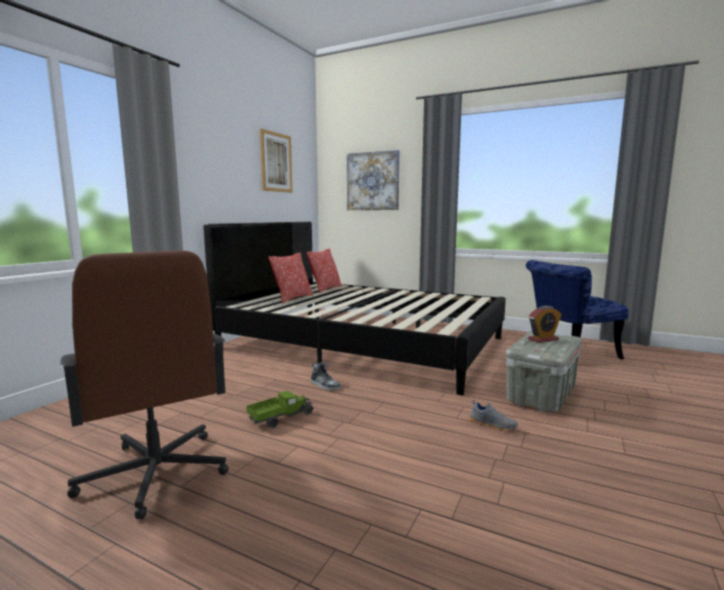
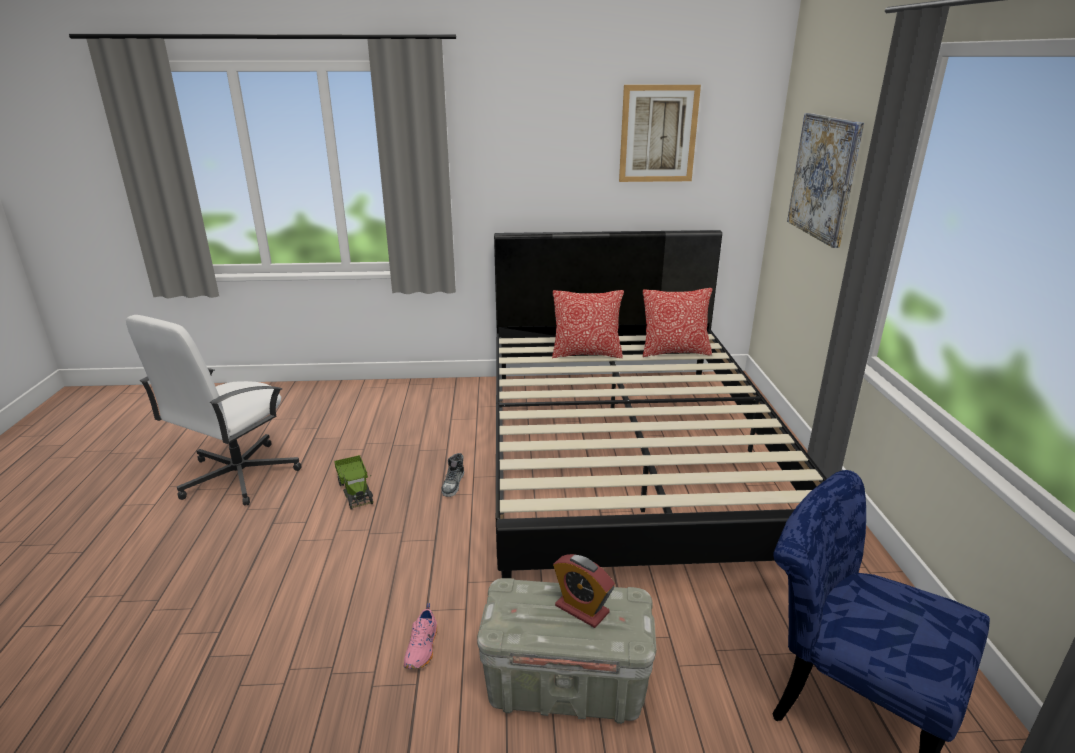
camera: 60 degrees right, 15 degrees up
(155, 474) = (237, 476): brown office chair -> white office chair
(281, 418) = (356, 490): toy truck -> toy truck turned 45 degrees clockwise
(493, 425) = (423, 648): grey shoe -> pink shoe

